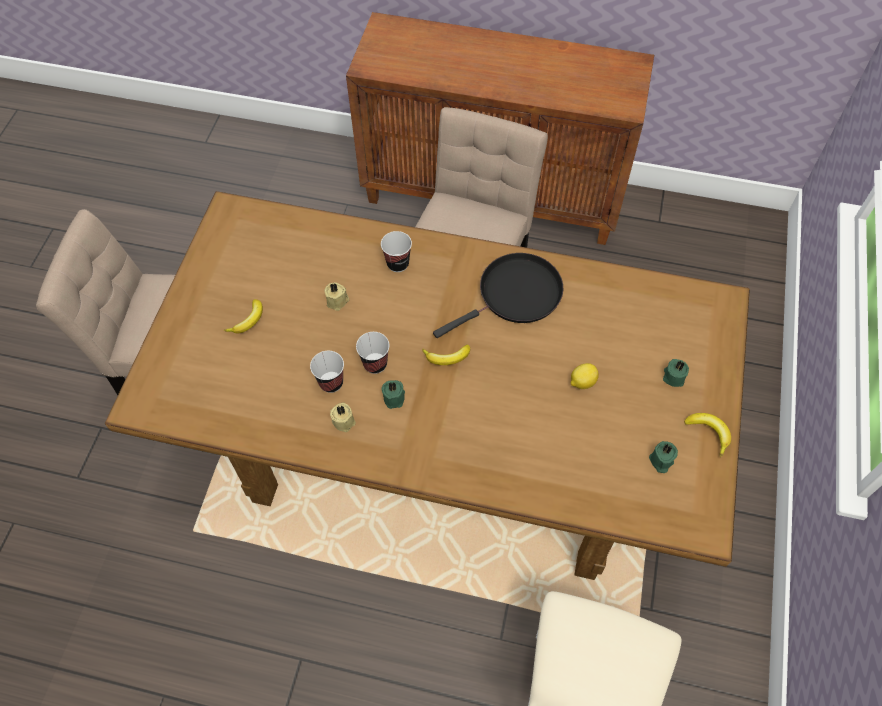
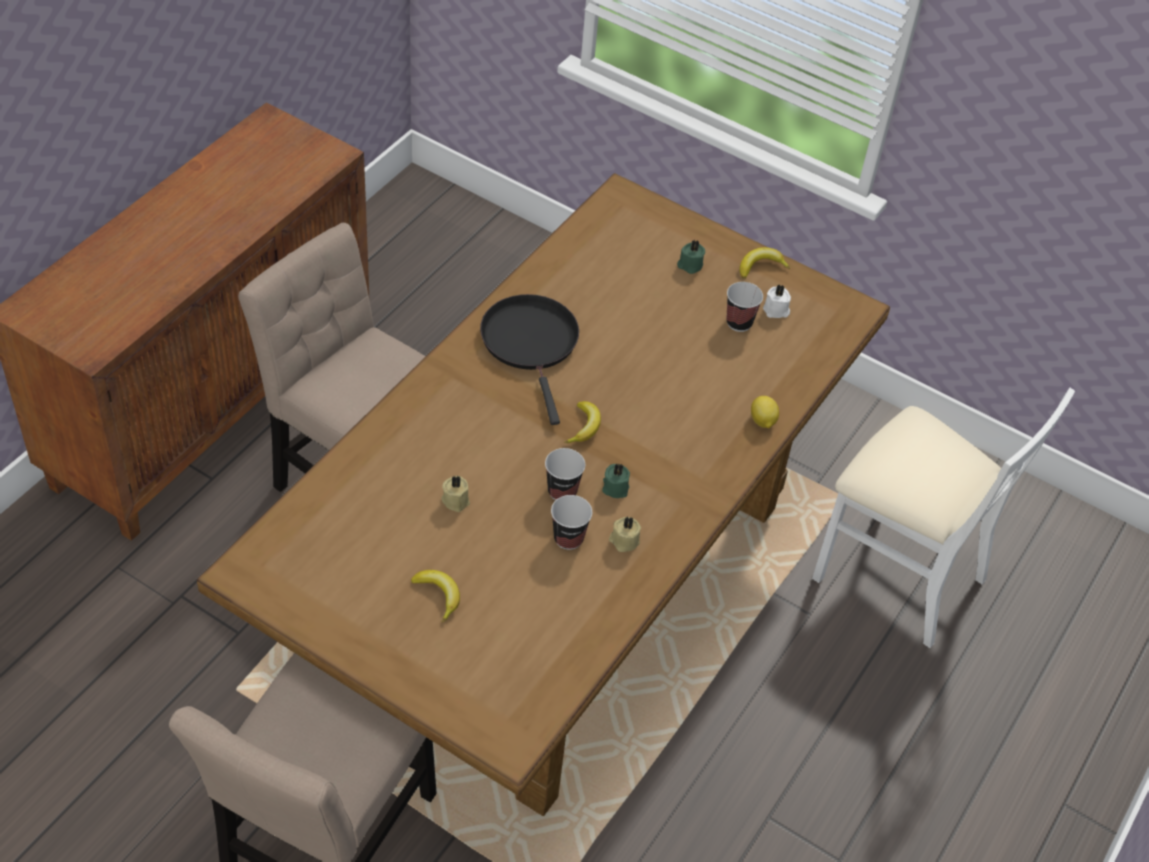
camera: 75 degrees left, 10 degrees down
(397, 264) = (431, 428): cup -> cup (739, 323)
(582, 382) = (665, 332): lemon -> lemon (762, 421)
(660, 461) = (776, 311): green candle -> white candle

